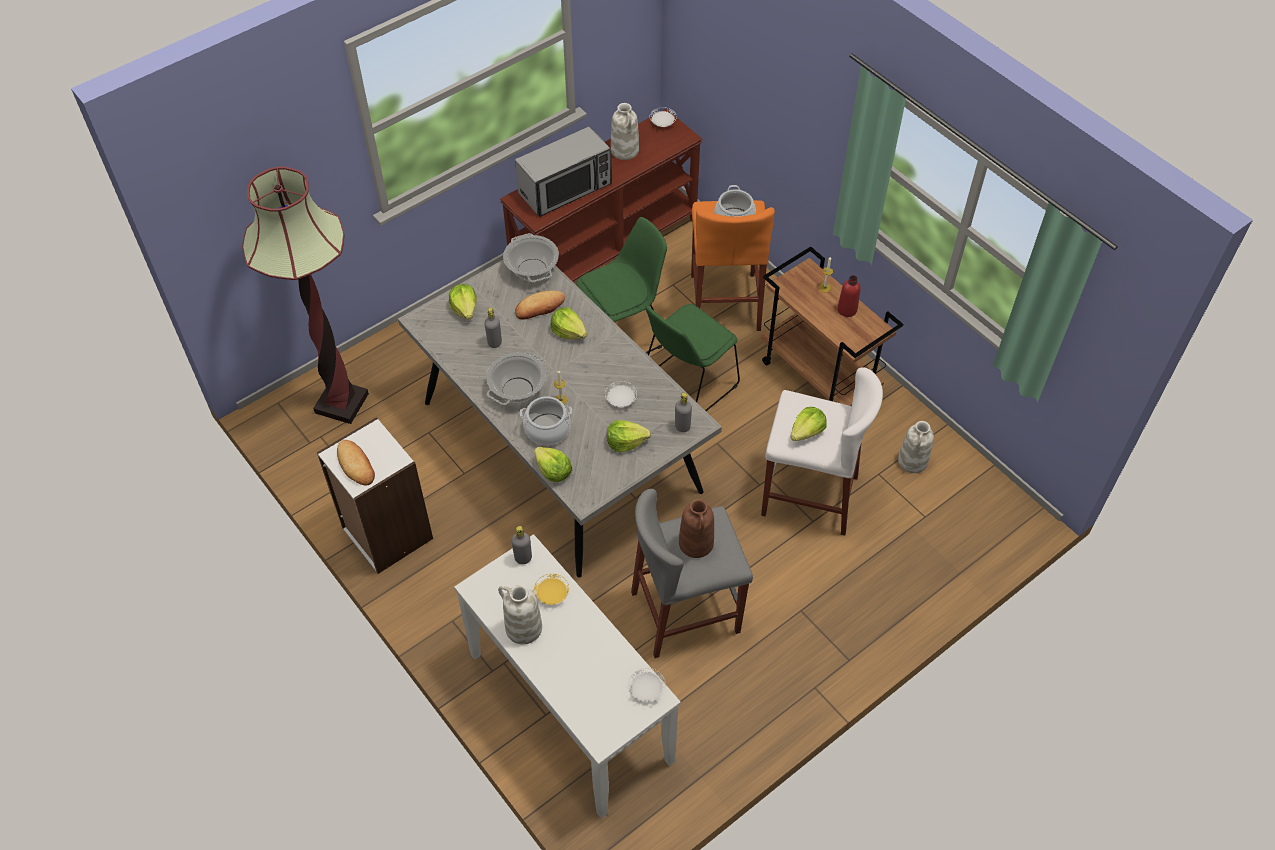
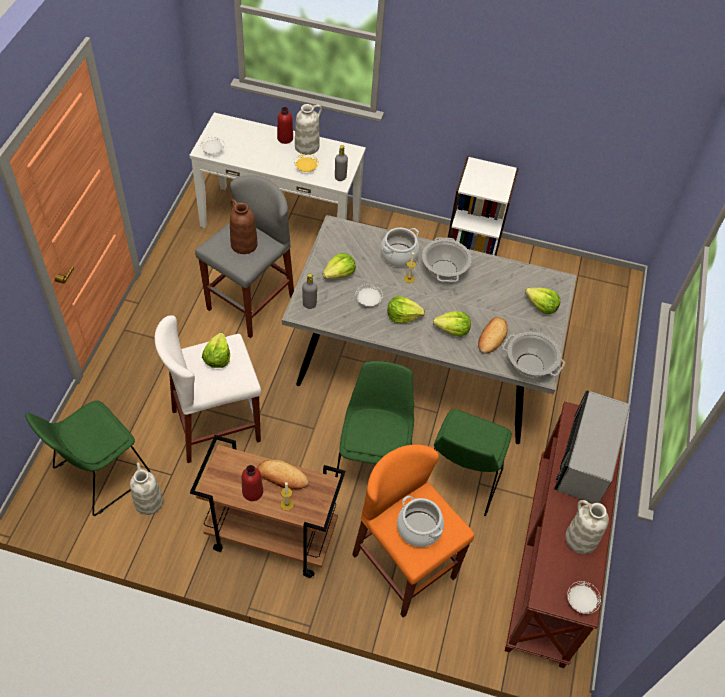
camera: 140 degrees right, 0 degrees up
(342, 403) = (590, 309): floor lamp -> none
(356, 465) = (488, 172): bread -> bread (282, 477)
(494, 342) = (494, 293): grey bottle -> none
(540, 657) = (285, 138): none -> red bottle
(553, 471) = (370, 232): lettuce -> lettuce (403, 316)
(948, 511) = (99, 474): none -> green chair

